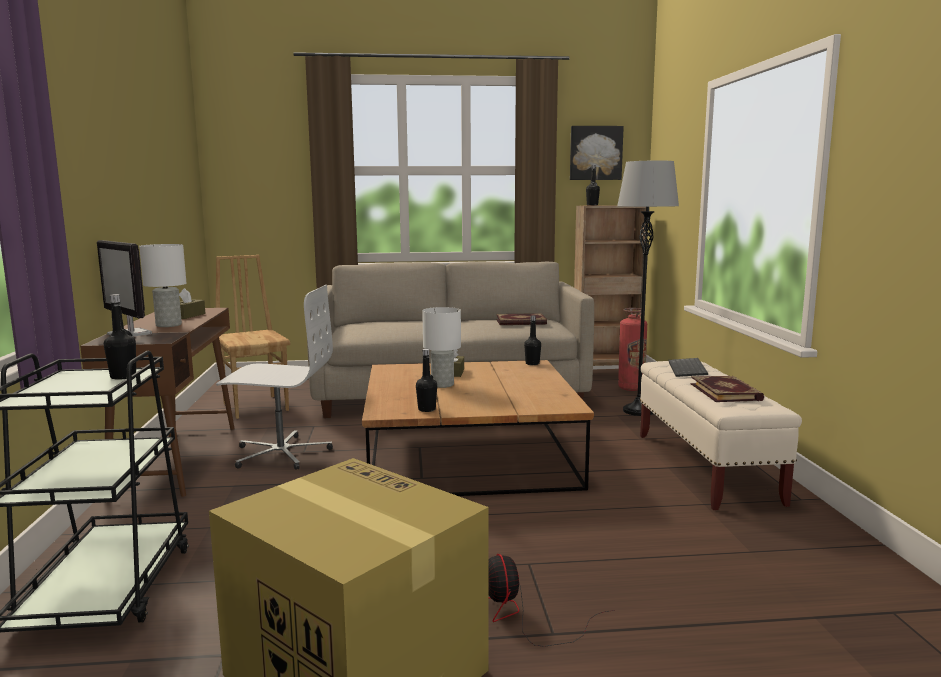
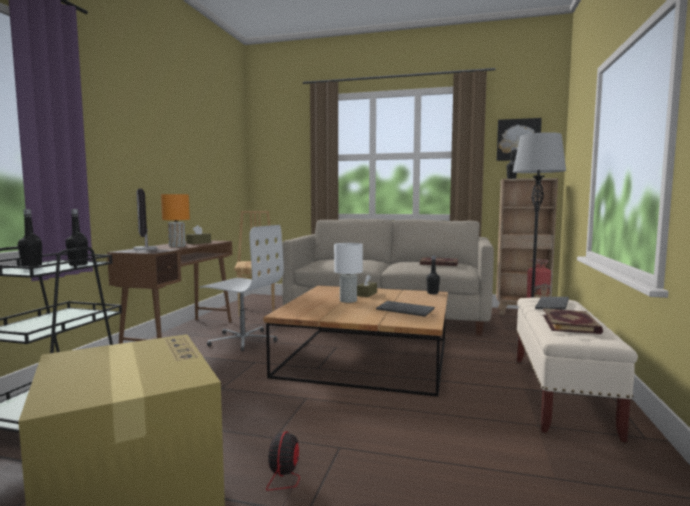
camera: 20 degrees right, 5 degrees down
(168, 325) = (176, 246): white table lamp -> orange table lamp
(426, 409) = (315, 315): black bottle -> black bottle (31, 267)
(527, 391) = (406, 310): none -> keyboard

